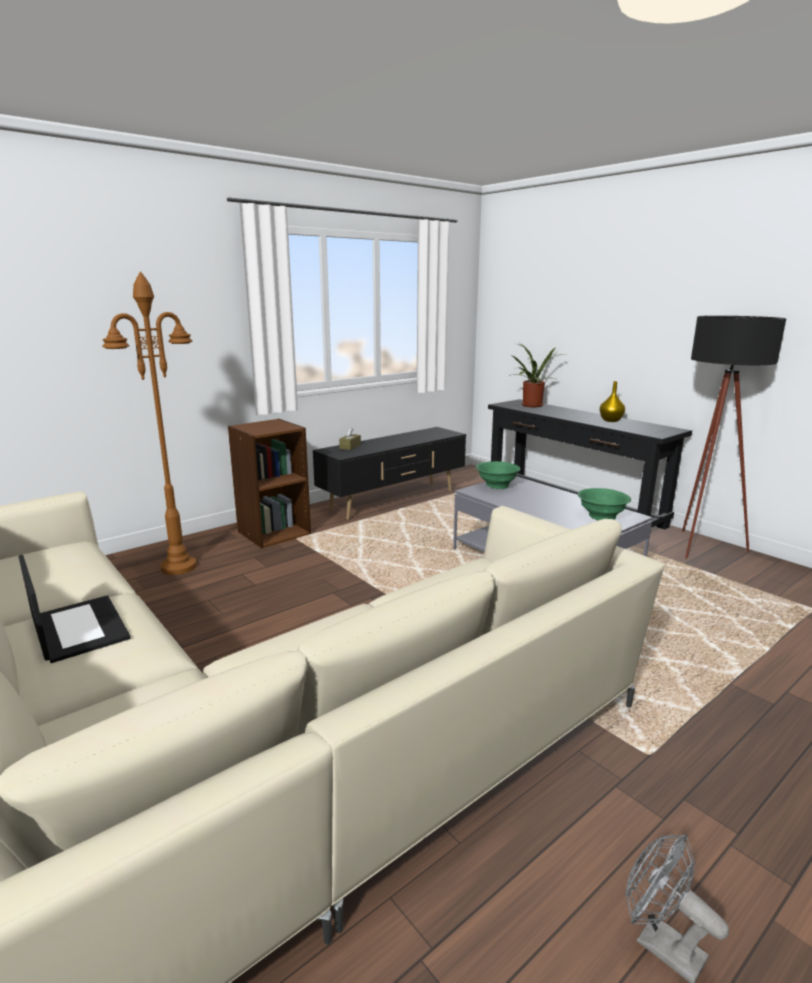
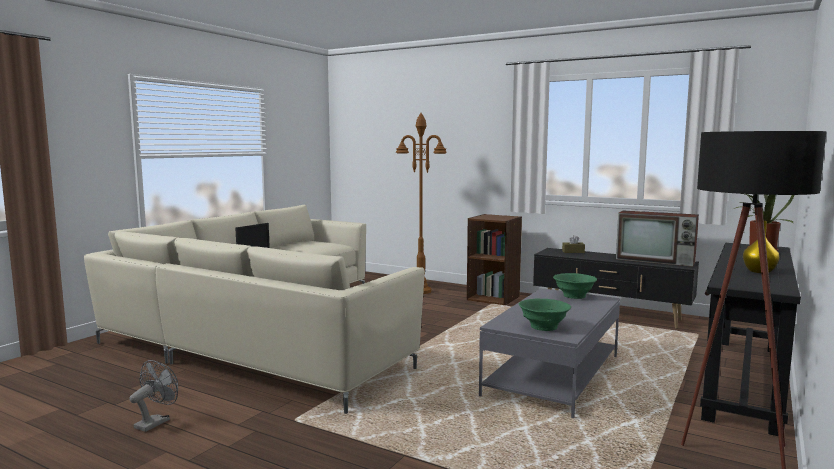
camera: 70 degrees right, 10 degrees down
(422, 434) = (656, 260): none -> television

